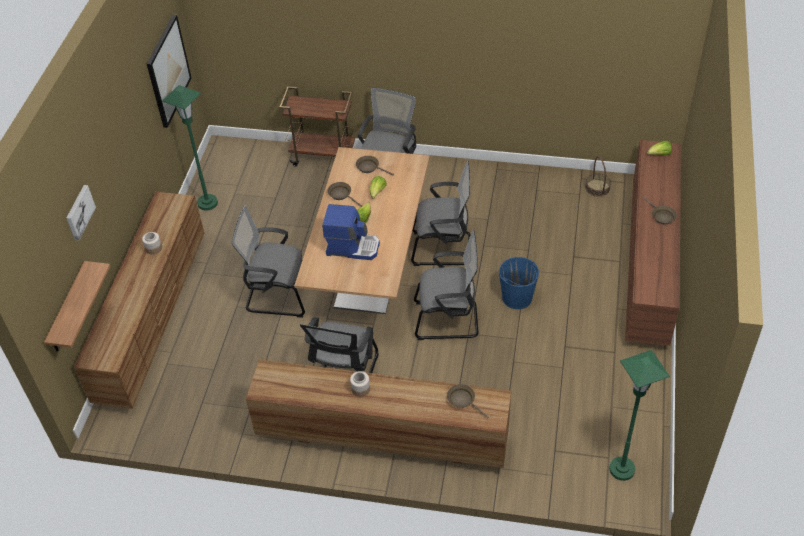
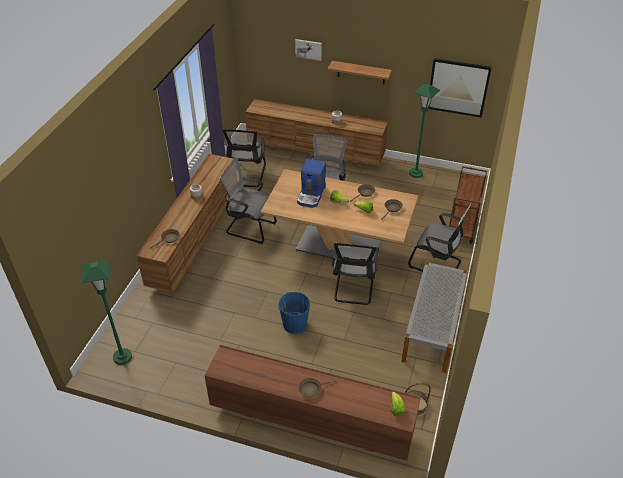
camera: 95 degrees right, 5 degrees down
(68, 309) = (270, 75): shelf -> shelf (361, 72)
(448, 320) = (282, 282): chair -> chair (247, 175)
(490, 178) = (433, 327): none -> grey bench

